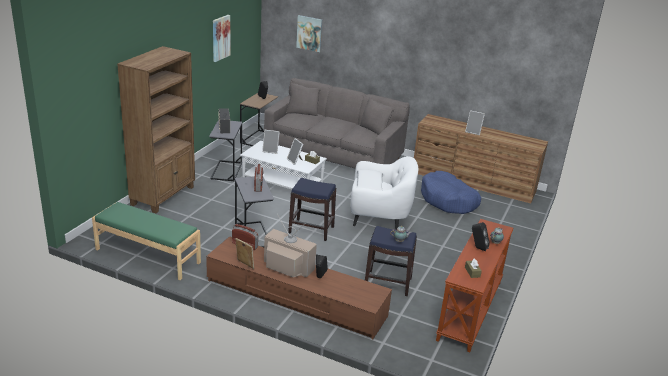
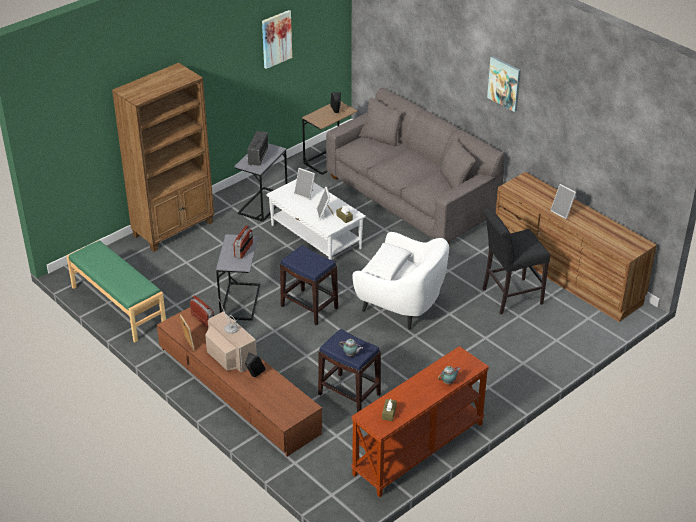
camera: 25 degrees right, 10 degrees up
(309, 33) = (401, 36): picture -> picture (504, 83)
(448, 200) = (508, 297): blue dog bed -> black stool
(478, 248) = (421, 384): black speaker -> none

